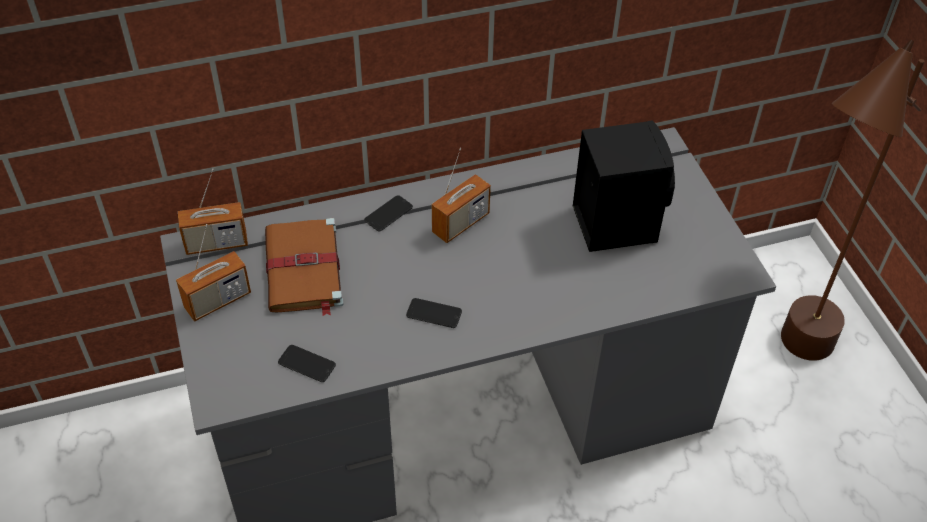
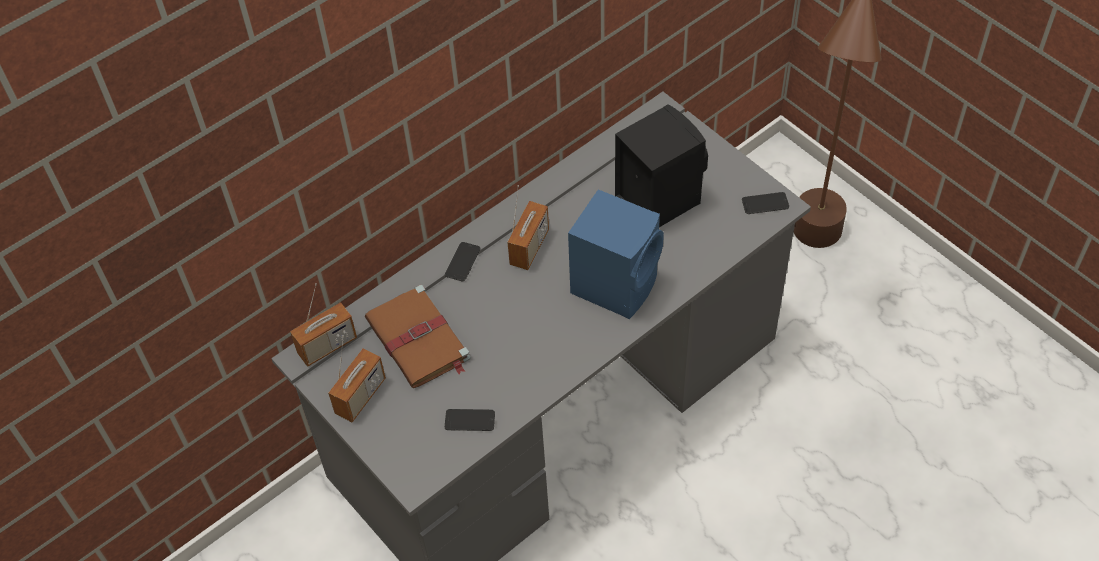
camera: 20 degrees left, 5 degrees up
(434, 314) = (550, 336): phone -> phone (765, 204)
(529, 287) = (616, 283): none -> blue speaker

